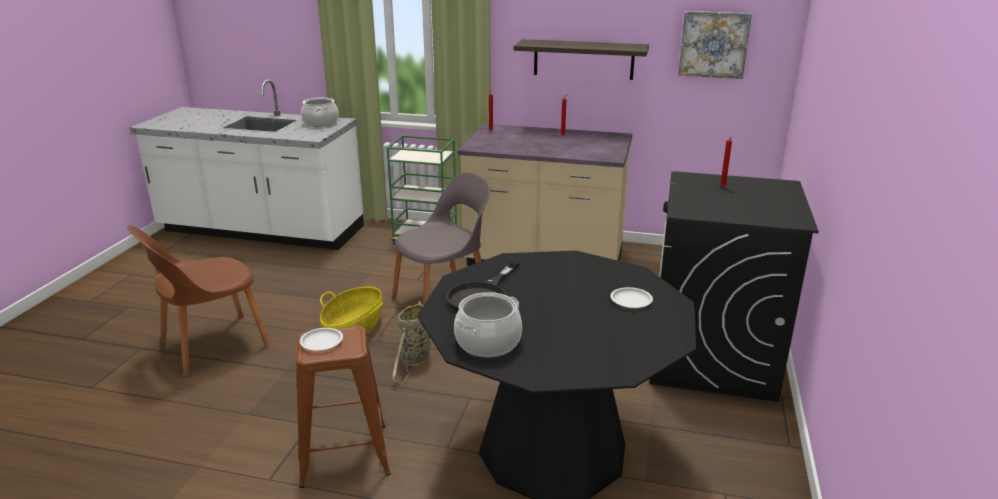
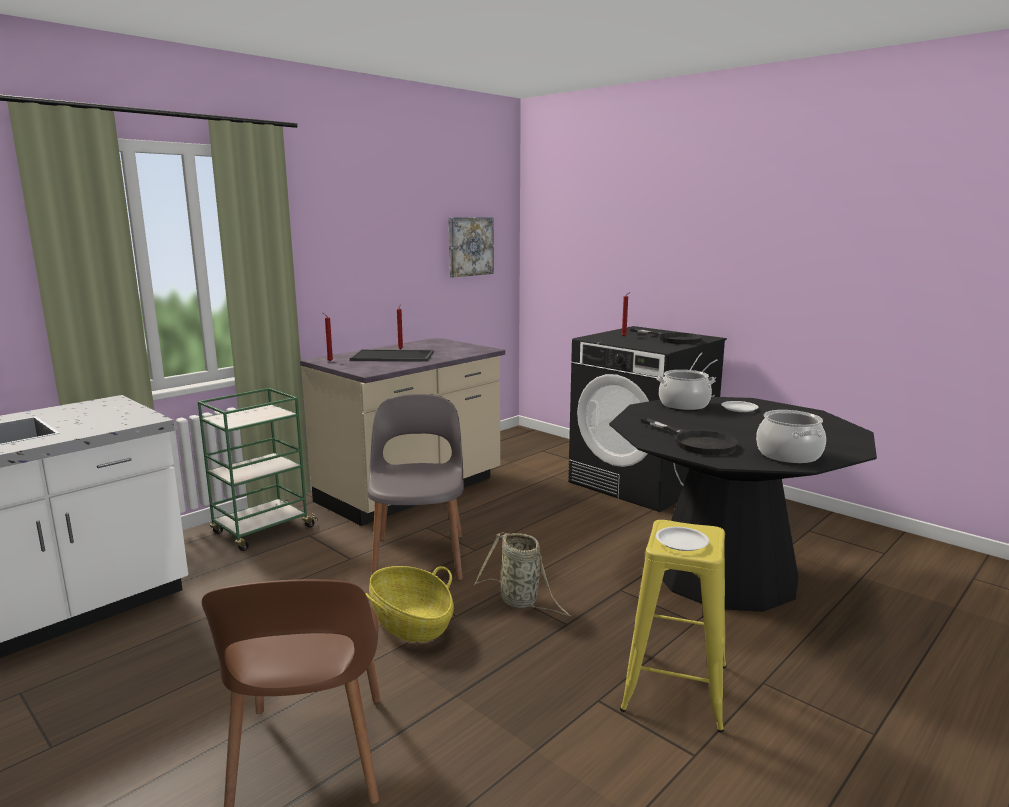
camera: 60 degrees left, 10 degrees down
(321, 123) = (90, 409): cooking pot -> cooking pot (684, 404)
(344, 455) = (675, 687): brown stool -> yellow stool
(535, 140) = (394, 356): none -> tray
(583, 59) = (374, 272): shelf -> none
(750, 208) = (673, 339): none -> black frying pan

